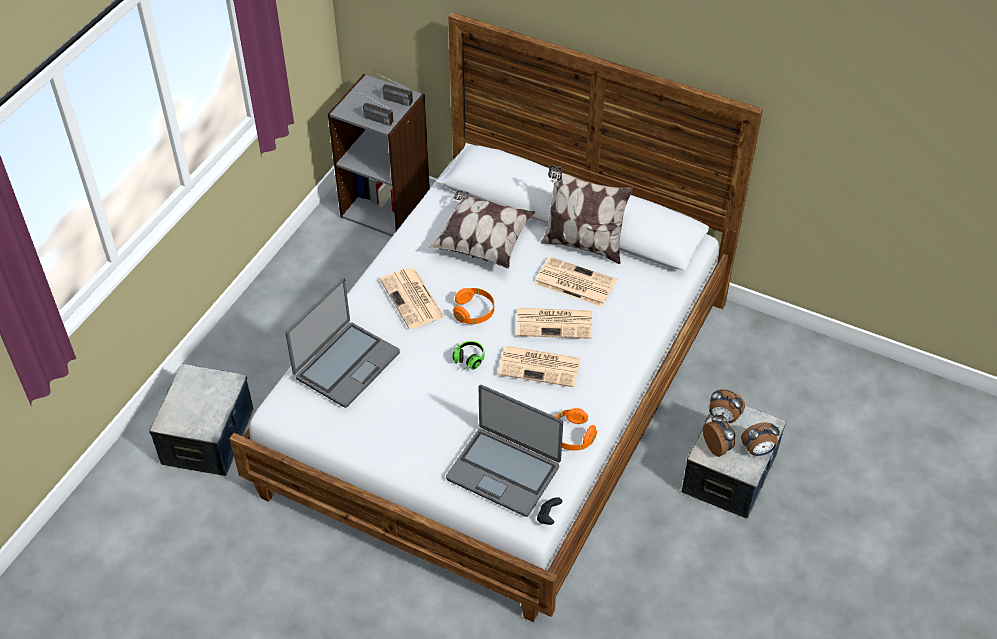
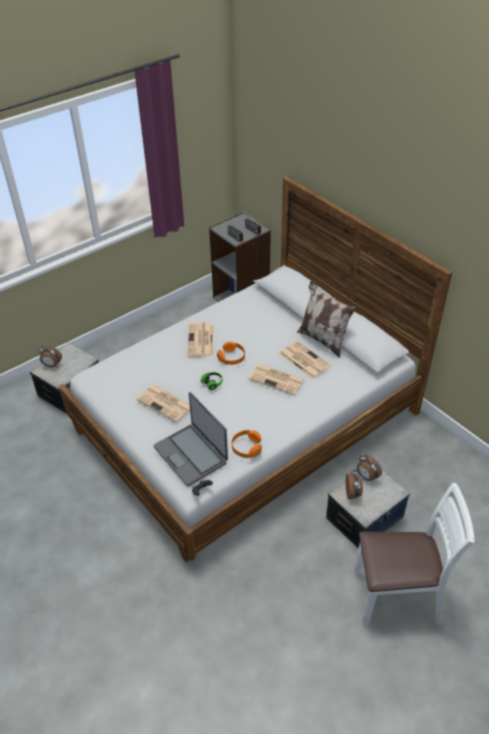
camera: 25 degrees right, 5 degrees down
(346, 364) = (139, 364): laptop -> none
(482, 242) = (262, 321): pillow -> none
(540, 366) = (252, 401): newspaper -> newspaper (165, 403)
(758, 451) = (379, 505): alarm clock -> alarm clock (52, 365)
(819, 558) = (398, 595): none -> white chair

